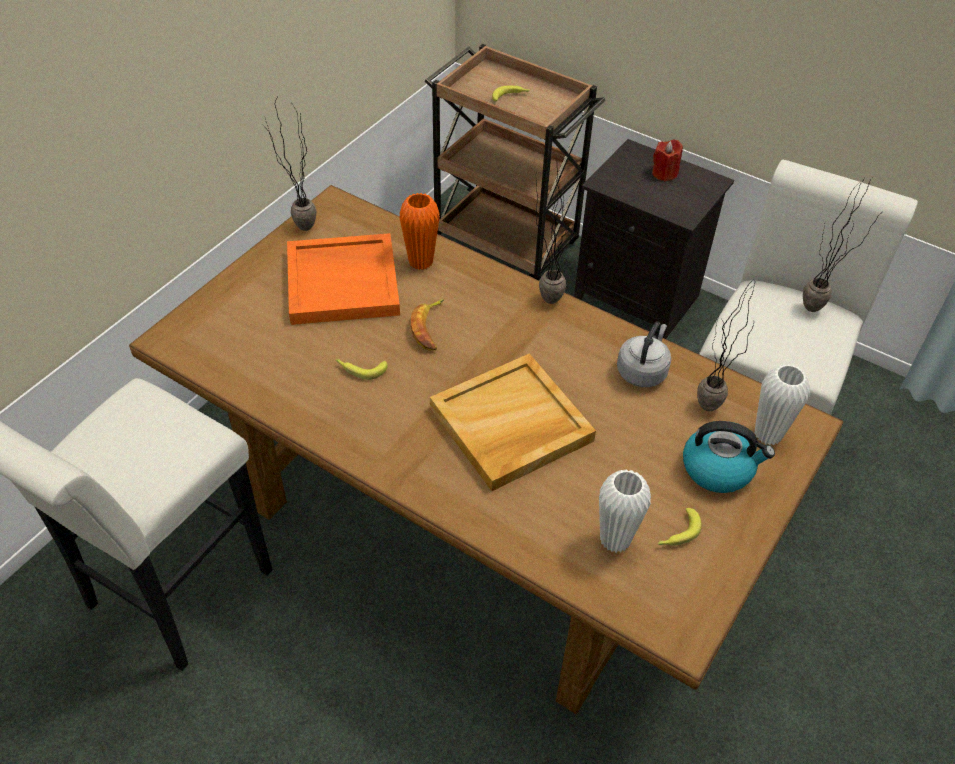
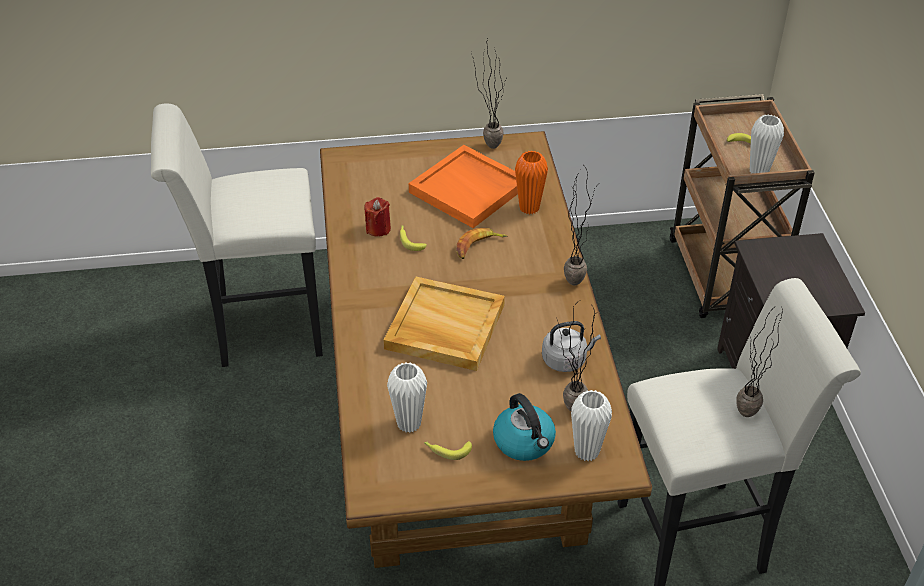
camera: 50 degrees right, 5 degrees down
(550, 111) = (759, 171): none -> white vase
(664, 173) = (812, 273): red candle -> red candle (378, 229)

